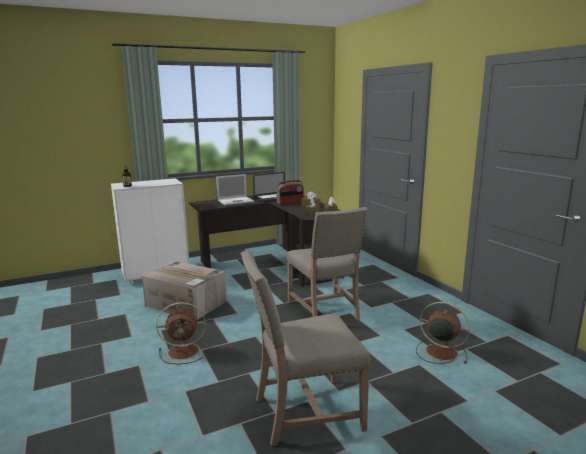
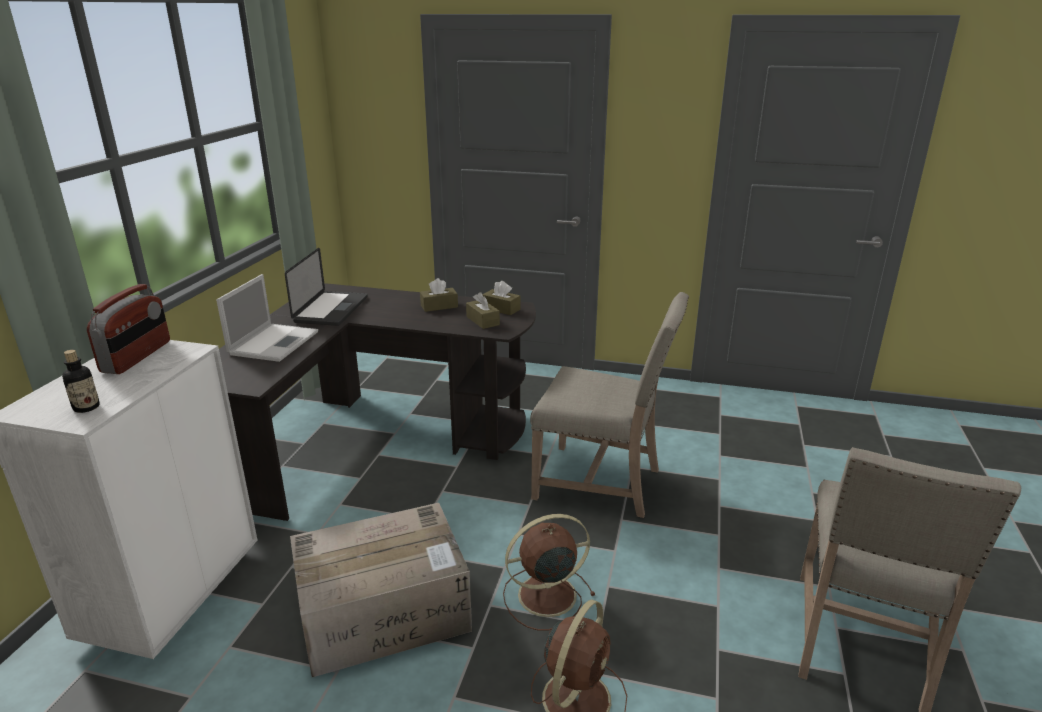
camera: 50 degrees left, 10 degrees up
(290, 202) = (388, 311): radio -> radio (137, 357)
(439, 352) = (796, 463): brown fan -> brown fan (544, 596)

